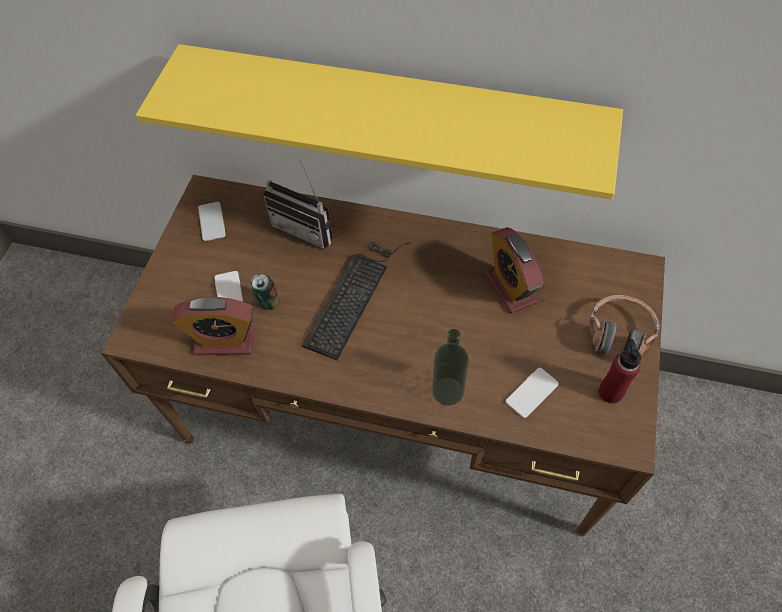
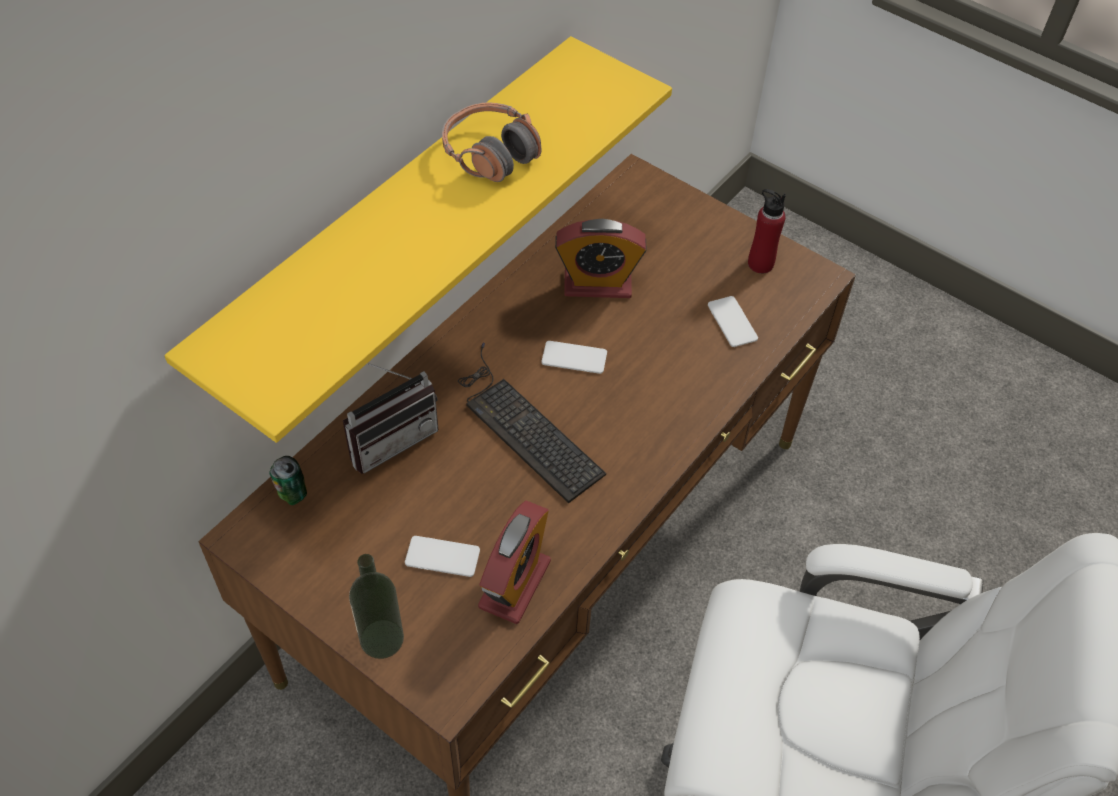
camera: 70 degrees left, 5 degrees down
(212, 222) = (306, 542): phone -> phone (574, 358)
(267, 302) = (482, 518): can -> can (292, 495)
(447, 391) = (696, 389): bottle -> bottle (381, 639)
(619, 334) = (700, 227): headphones -> headphones (490, 153)

